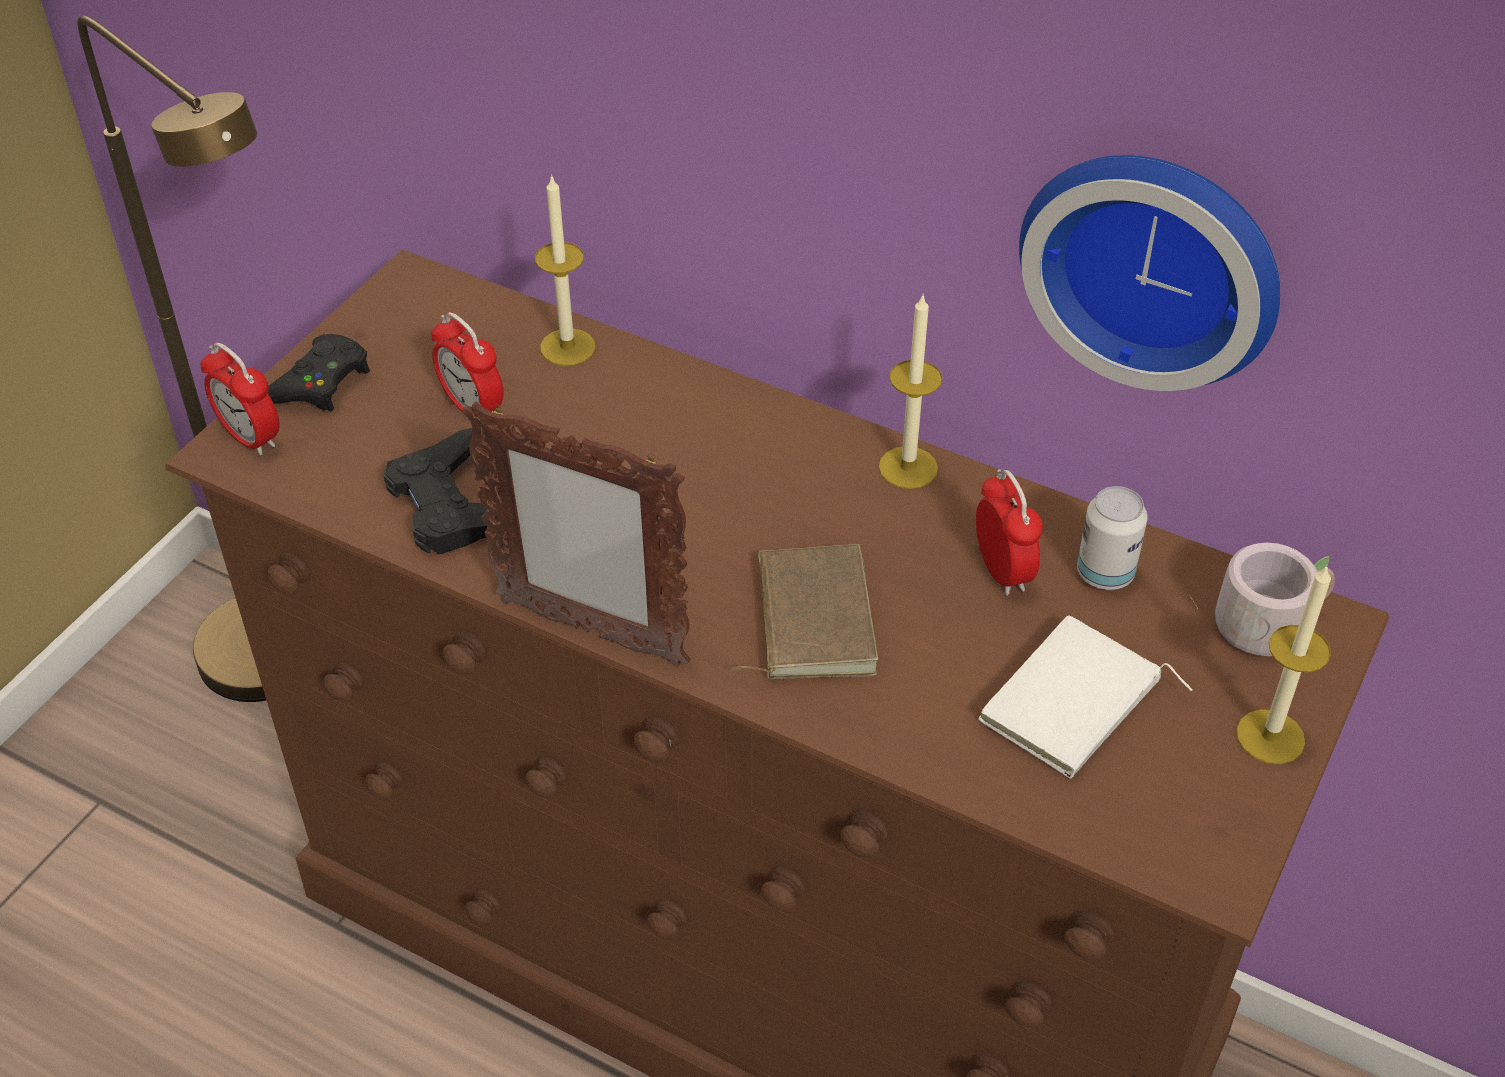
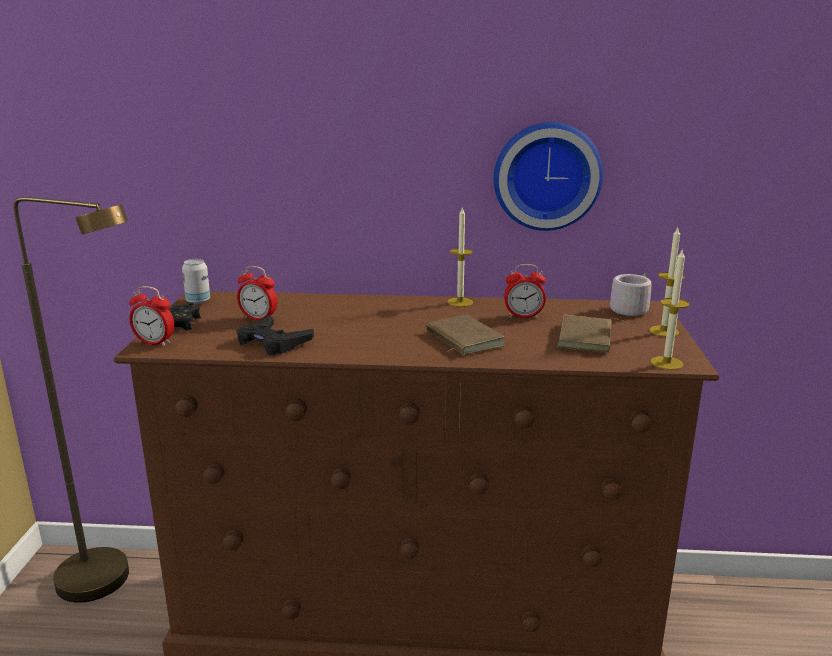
camera: 25 degrees left, 25 degrees down
(567, 347) = (287, 299): candle -> candle (666, 363)
(590, 631) = (371, 360): picture frame -> none
(1002, 571) = (523, 316): alarm clock -> alarm clock turned 135 degrees clockwise
(1074, 706) = (587, 338): white book -> brown book
(1105, 574) = (561, 310): can -> can (198, 301)

